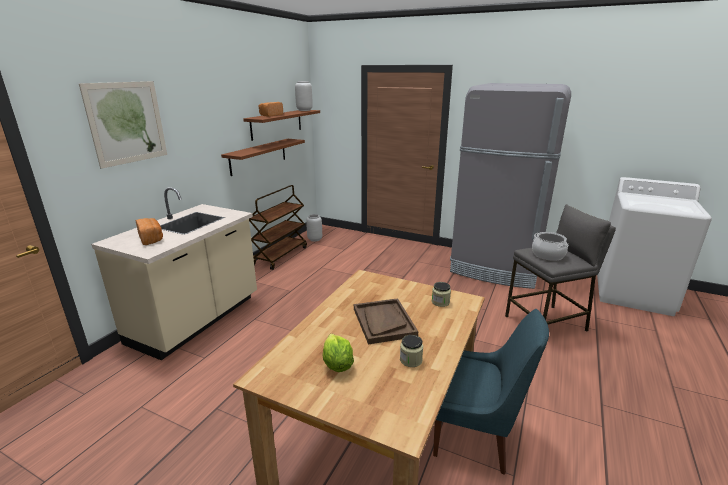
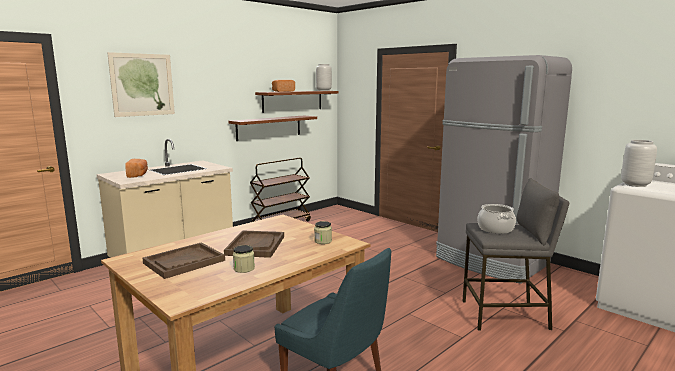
camera: 20 degrees right, 10 degrees down
(315, 239) = (323, 215): grey vase -> grey vase (635, 184)
(337, 364) = (184, 262): lettuce -> brown tray

